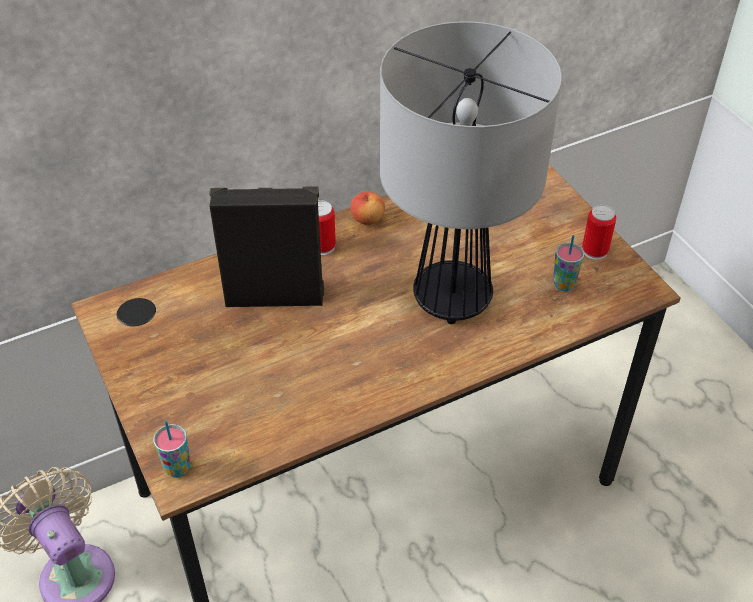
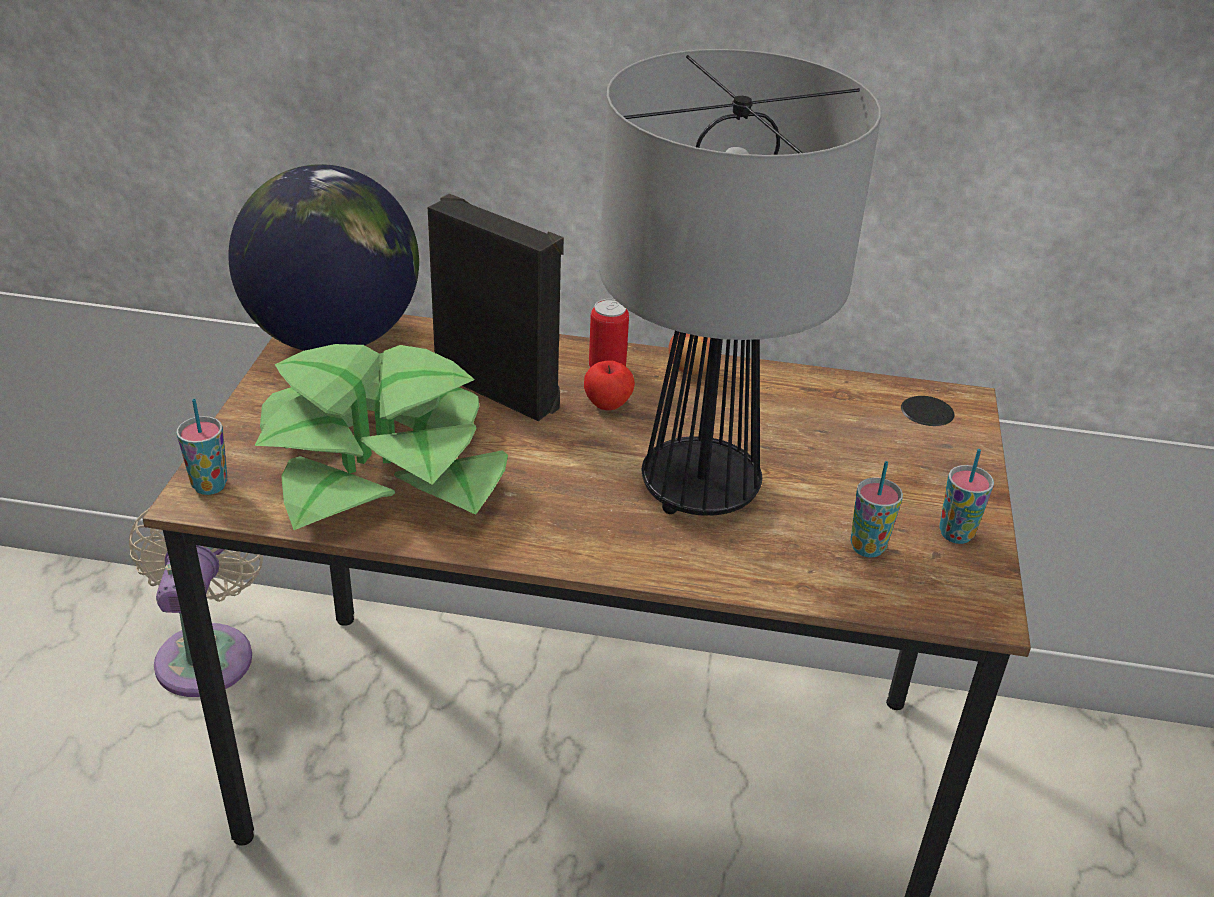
camera: 35 degrees right, 10 degrees down
(131, 319) = (333, 339): none -> globe
(265, 389) = (381, 465): none -> potted plant
(347, 270) = (608, 404): none -> apple
(594, 251) = (956, 534): can -> cup

